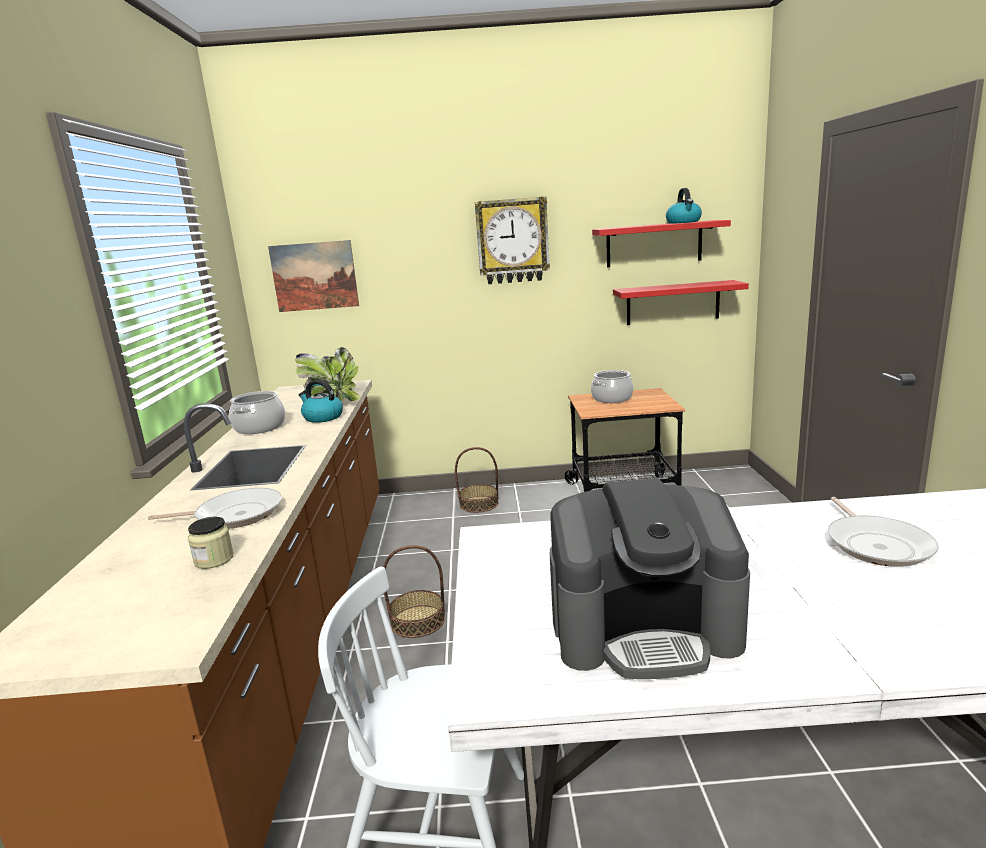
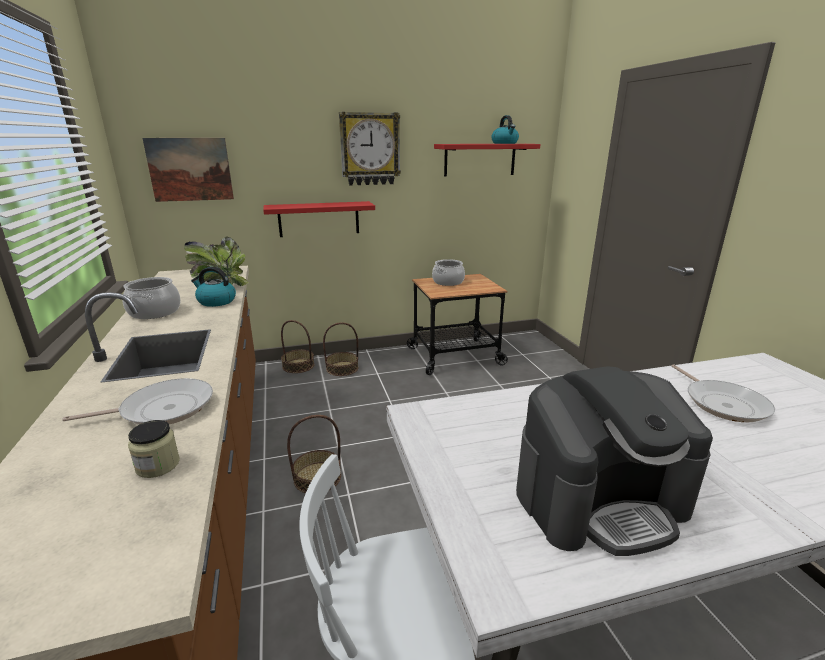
camera: 15 degrees left, 5 degrees up
(429, 499) = (298, 366): none -> basket
(673, 303) = (491, 207): red shelf -> red shelf (319, 219)

